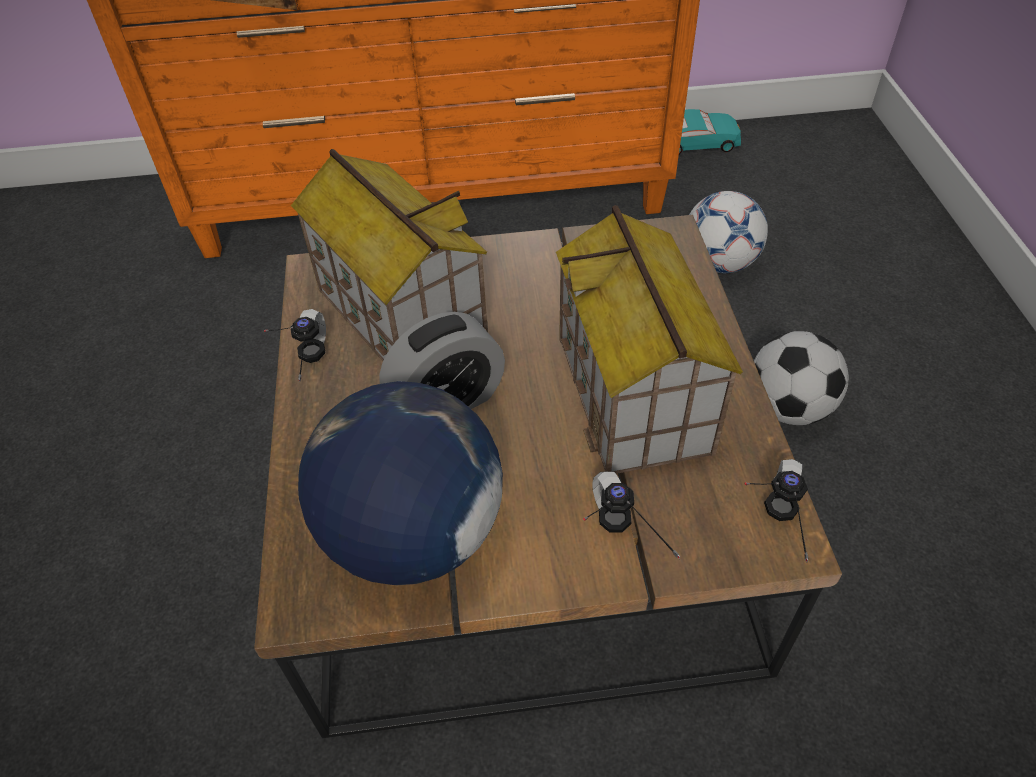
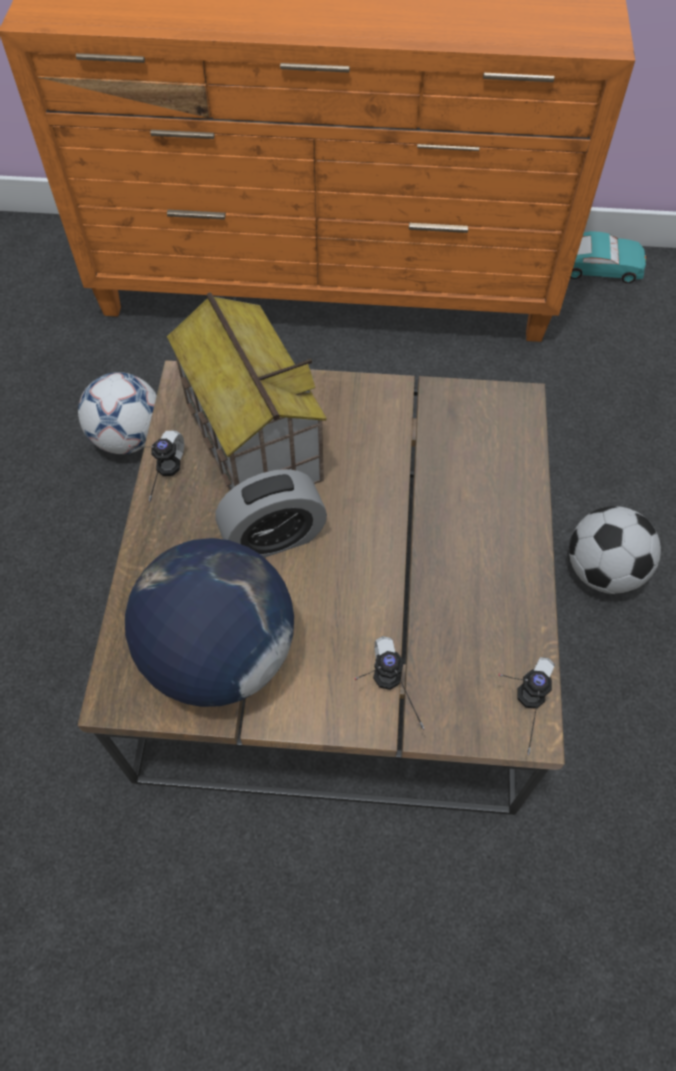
camera: 10 degrees right, 10 degrees up
(634, 395) = (437, 562): toy house -> none
(719, 263) = (582, 407): football -> football (128, 438)

